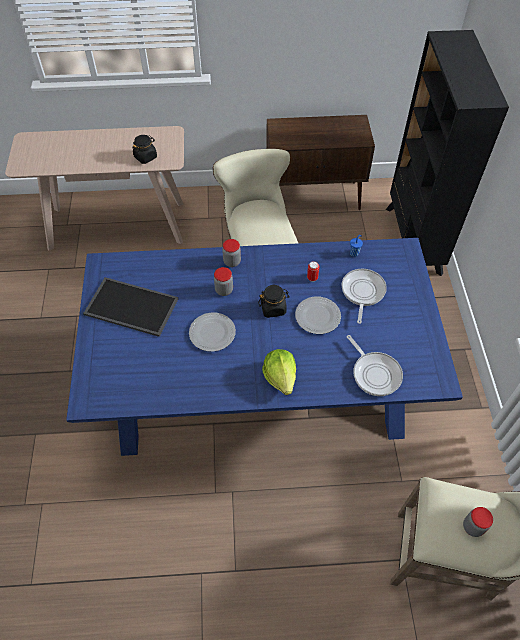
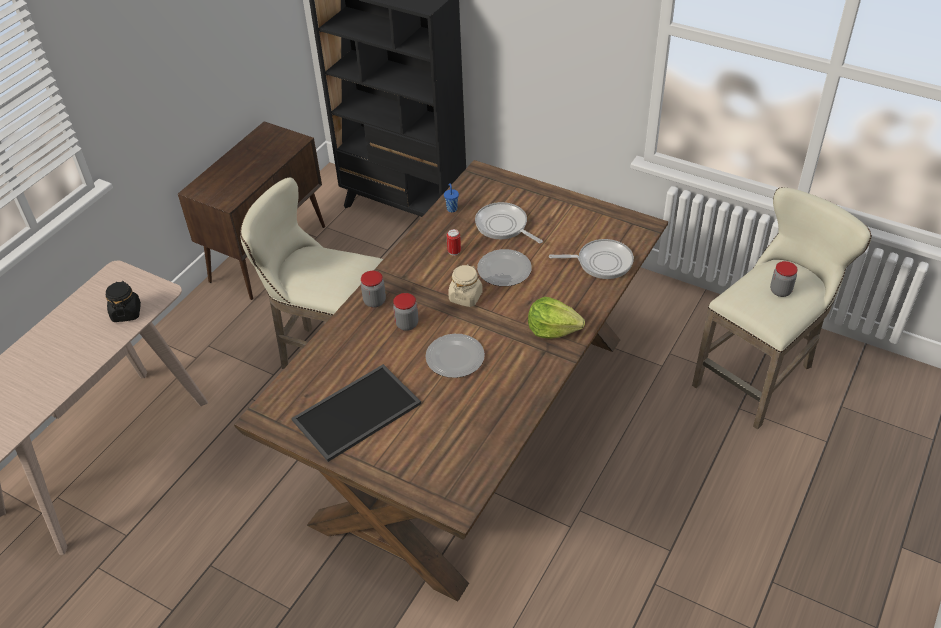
camera: 55 degrees left, 10 degrees down
(261, 388) = (475, 424): blue dining table -> brown dining table
(273, 308) = (465, 297): black jar -> beige jar

